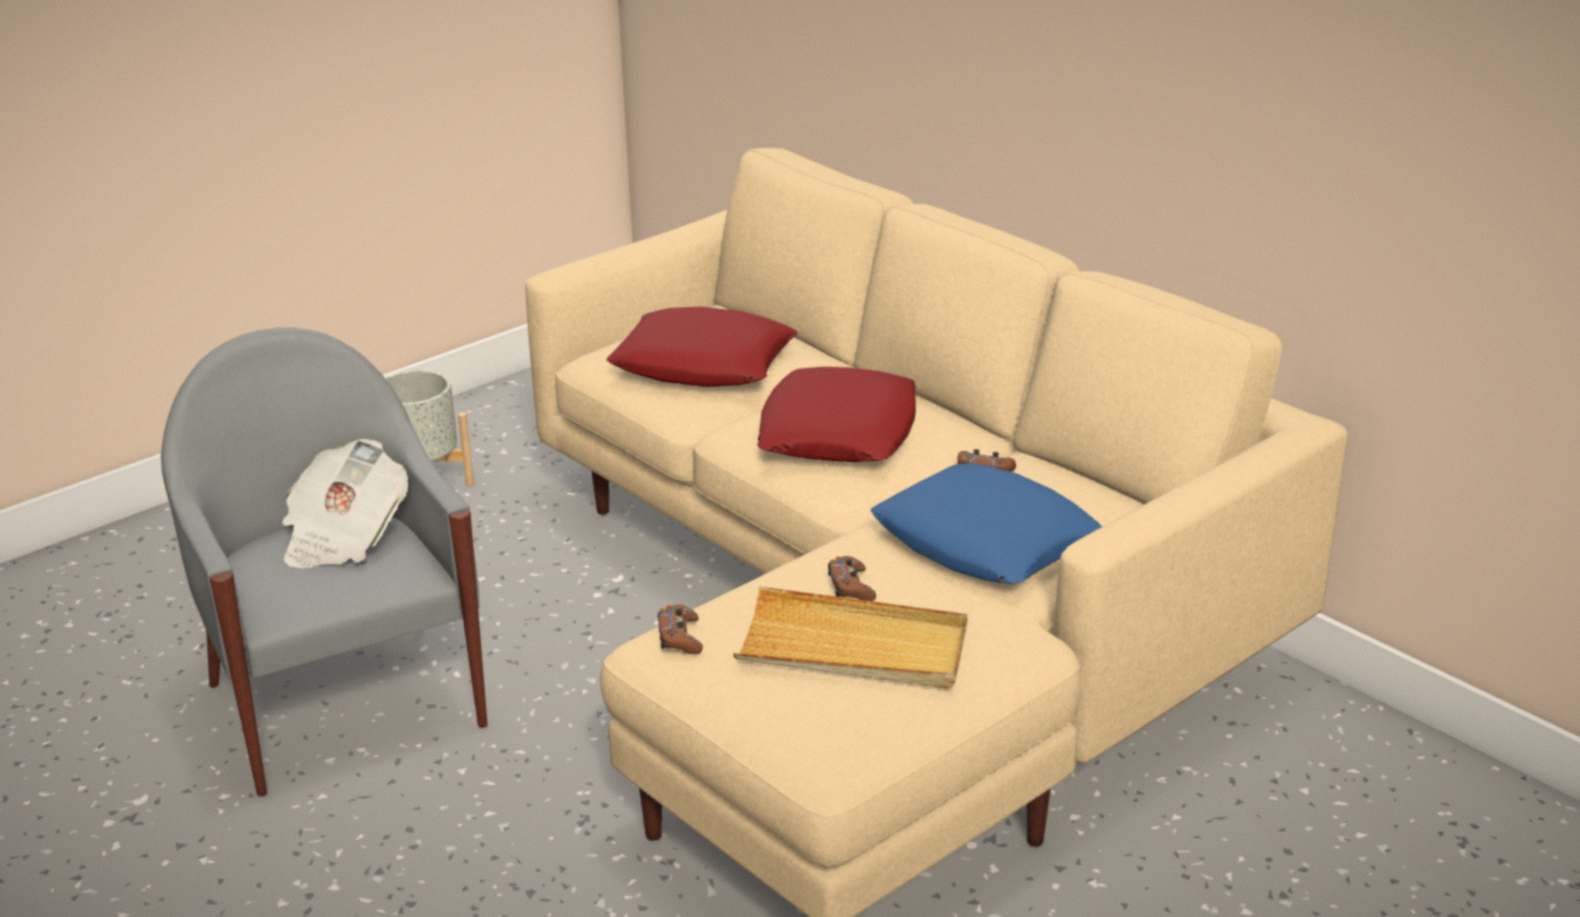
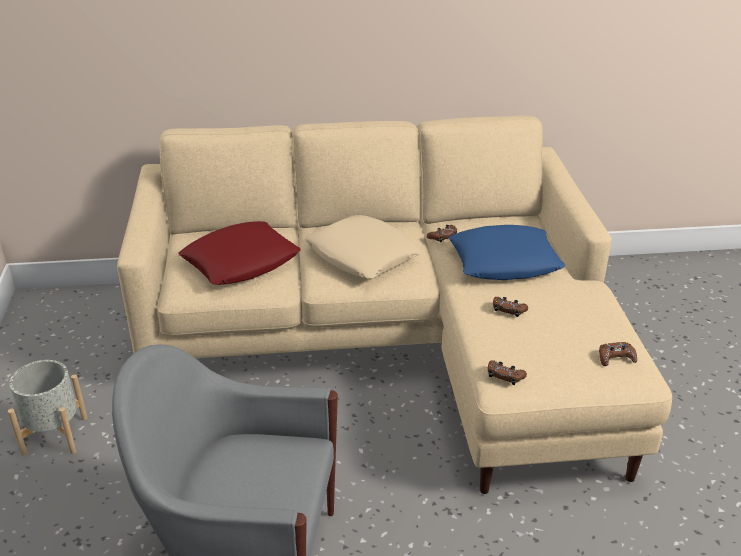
camera: 55 degrees left, 5 degrees up
(343, 537) = (231, 464): newspaper -> none
(838, 431) = (362, 255): red pillow -> beige pillow
(841, 718) = (615, 358): none -> brown game controller
(853, 647) = (561, 330): beige tray -> none

